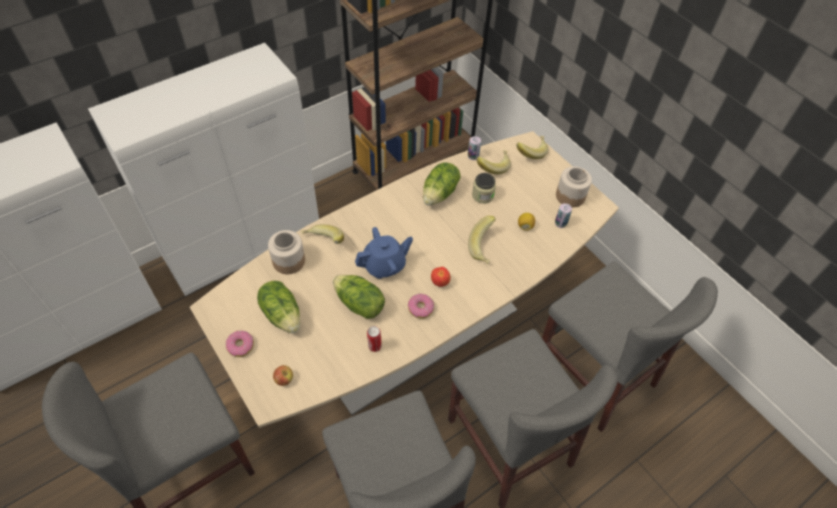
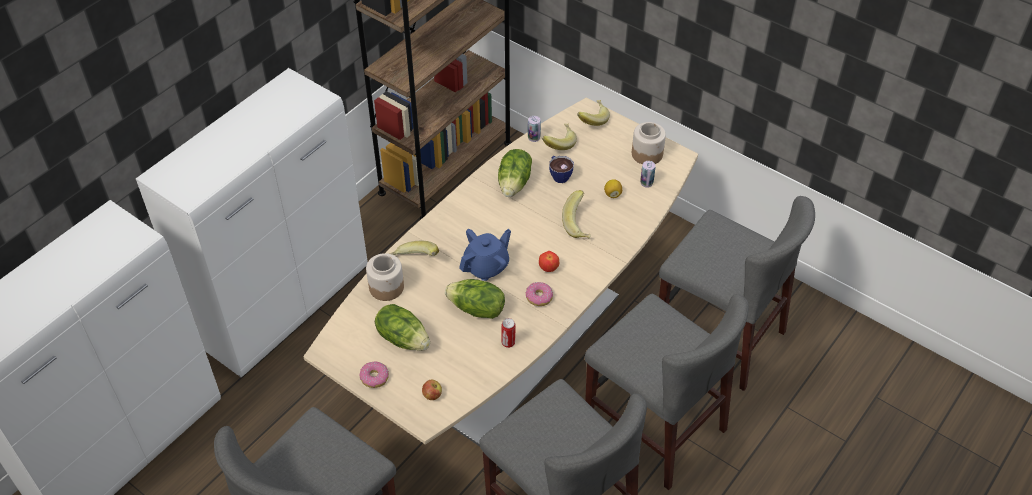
camera: 15 degrees left, 5 degrees down
(482, 195) = (559, 175): jar -> cup

